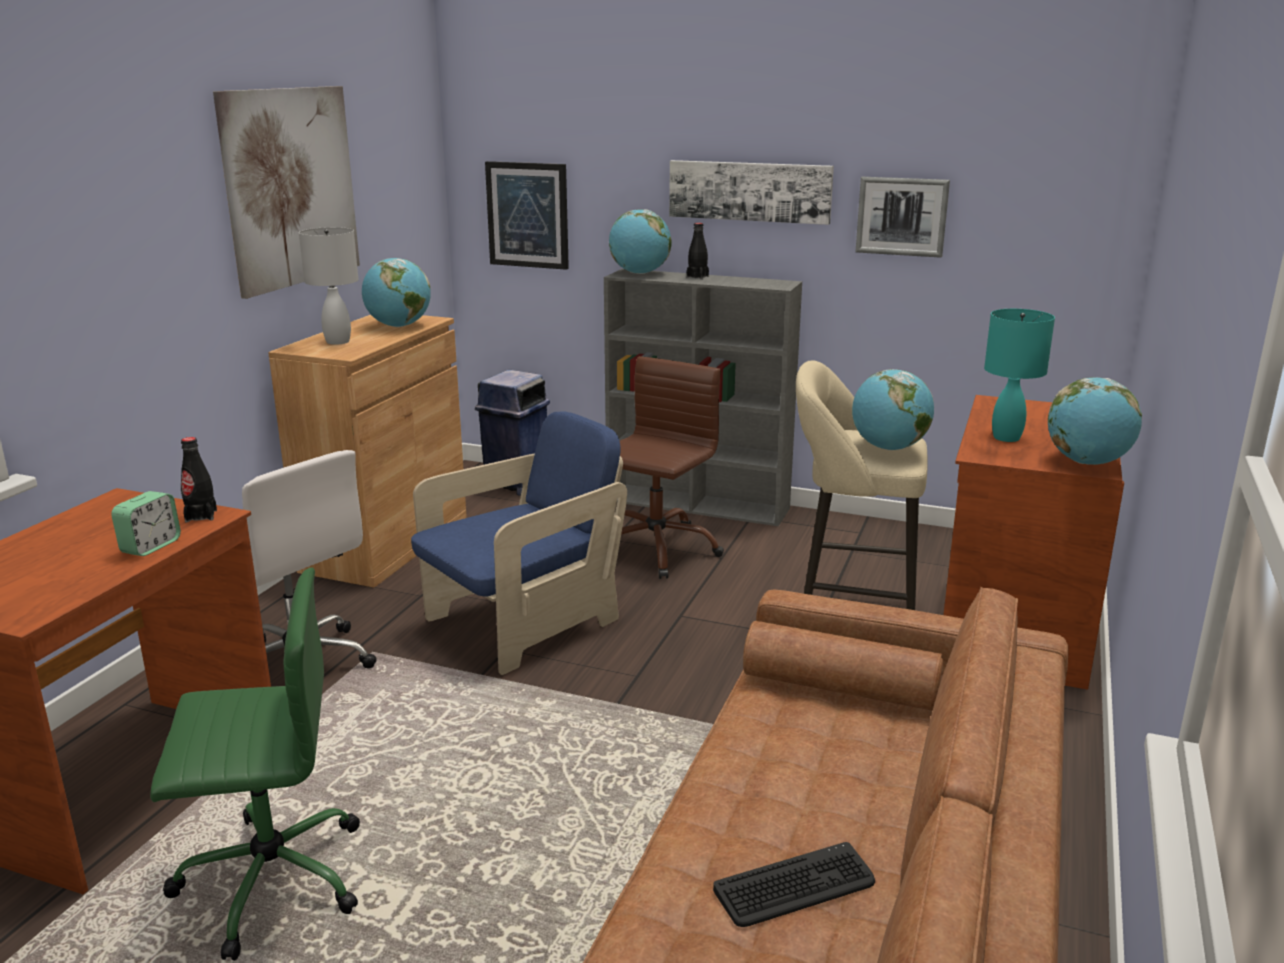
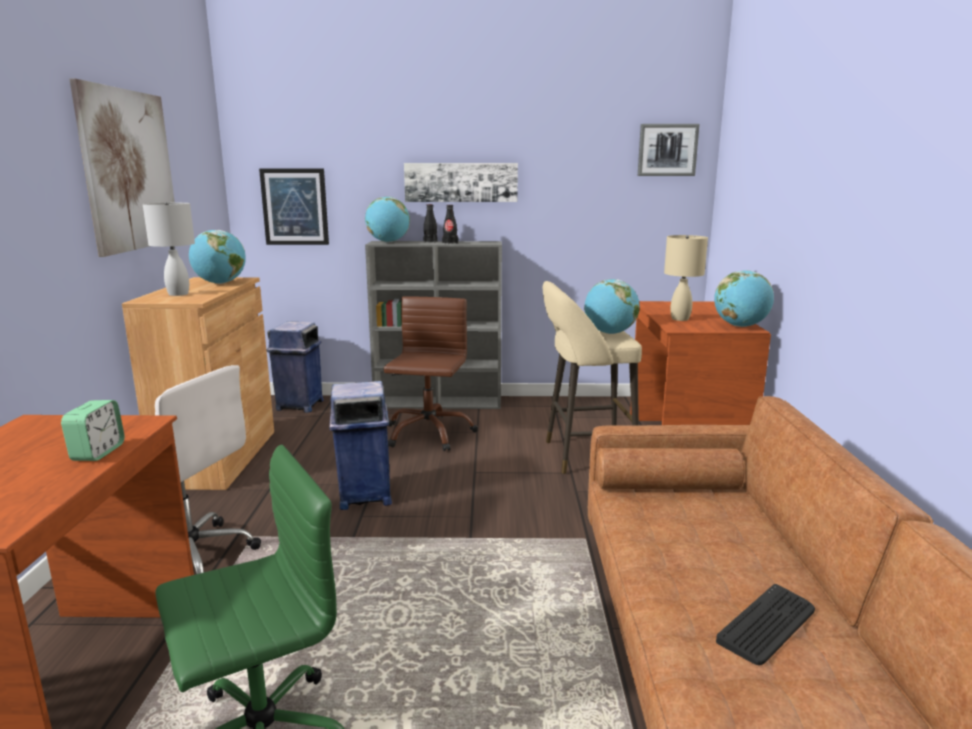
camera: 20 degrees left, 5 degrees down
(201, 516) = (130, 424): black bottle -> black bottle (450, 243)
(524, 623) = (364, 496): blue armchair -> blue trash can
(902, 216) = (563, 194): picture -> picture (667, 150)
(1006, 438) = (680, 319): turquoise table lamp -> beige table lamp

